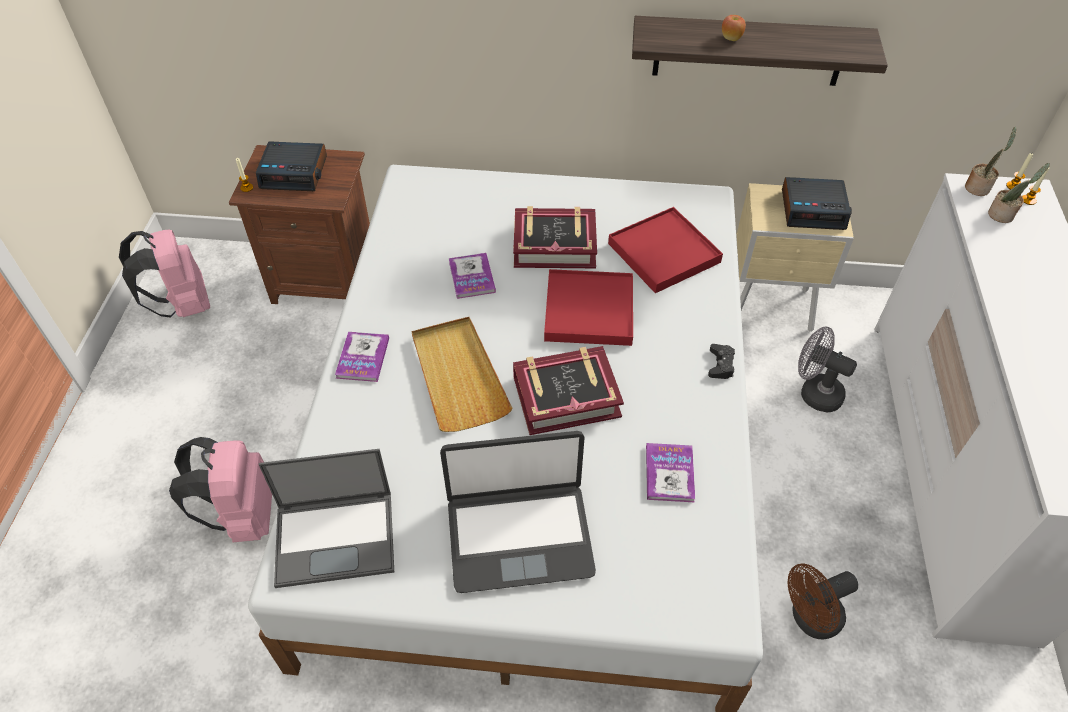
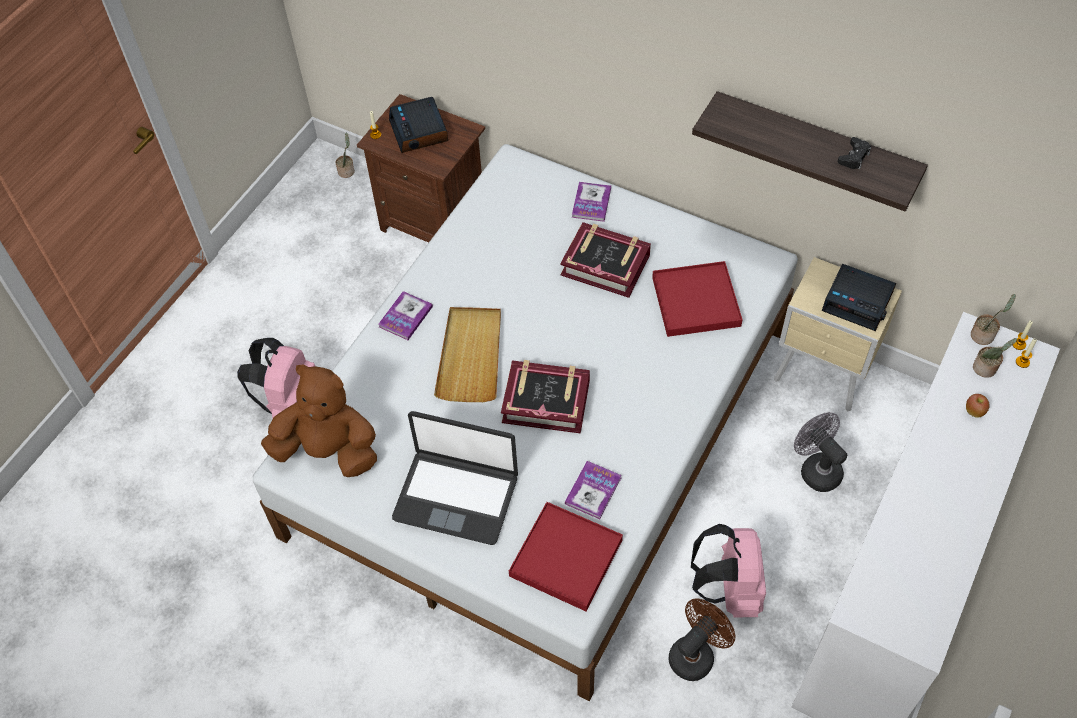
camera: 25 degrees right, 5 degrees up
(183, 305) = (309, 209): pink backpack -> pink backpack (729, 589)
(210, 258) = (347, 171): none -> potted plant
(295, 172) = (419, 131): alarm clock -> alarm clock turned 45 degrees clockwise
(337, 537) = (329, 451): laptop -> brown plush toy
(472, 277) = (522, 273): book -> book (591, 203)
(588, 310) = (602, 334): red tray -> red tray (566, 558)
(721, 365) = (686, 417): black game controller -> black game controller (854, 157)
(731, 38) = (785, 139): apple -> apple (974, 411)
(810, 619) = (696, 653): brown fan -> brown fan turned 135 degrees clockwise

